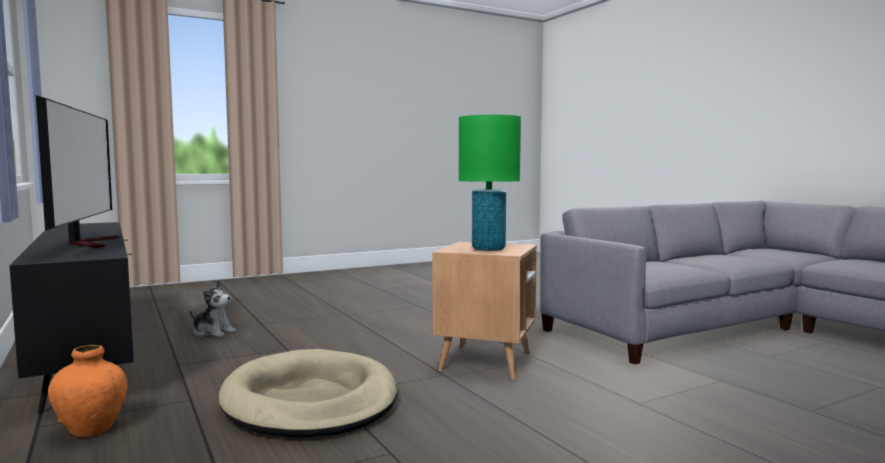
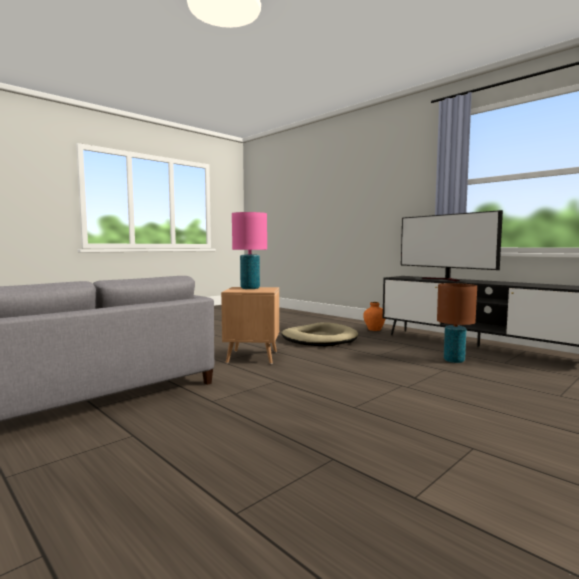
camera: 165 degrees right, 0 degrees up
(213, 332) = (454, 361): plush toy -> brown table lamp
(488, 249) = (250, 288): green table lamp -> pink table lamp

